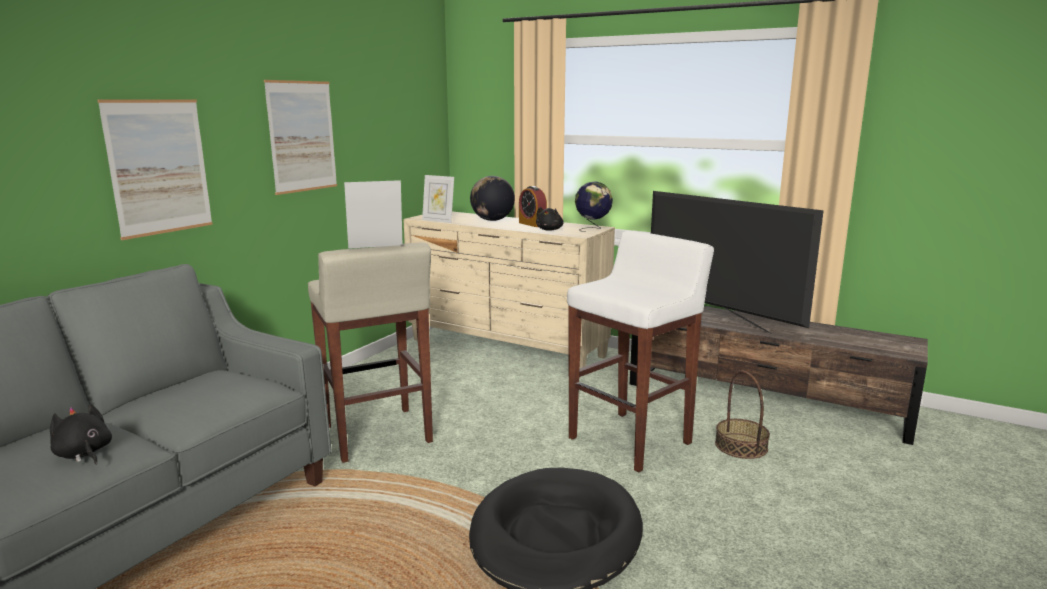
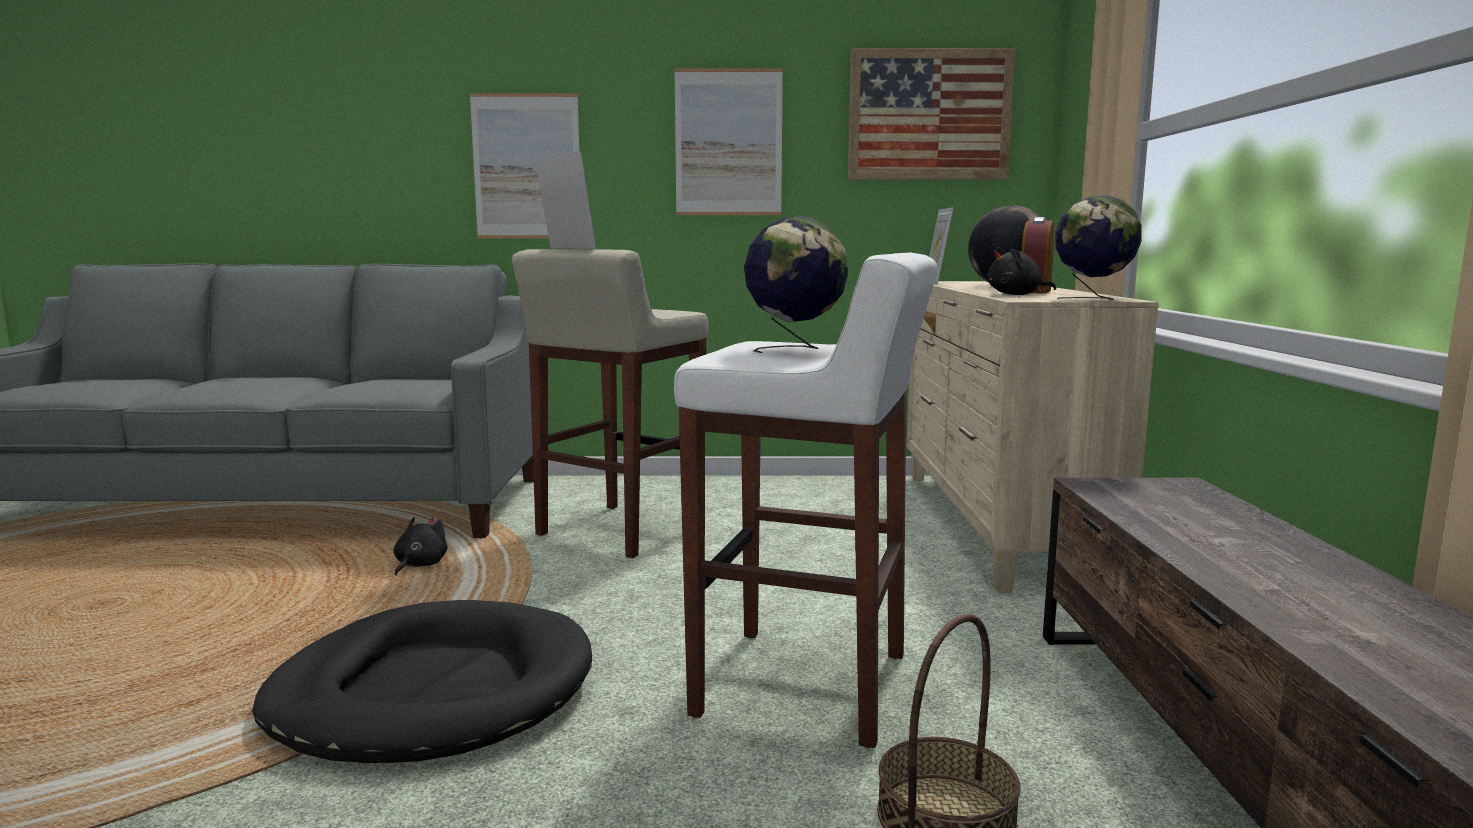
camera: 60 degrees right, 5 degrees down
(84, 454) = (244, 386): black plush toy -> black plush toy (419, 565)
(400, 113) = (929, 115): none -> picture
(628, 287) = (795, 349): none -> globe
(720, 320) = (1206, 536): television -> none

